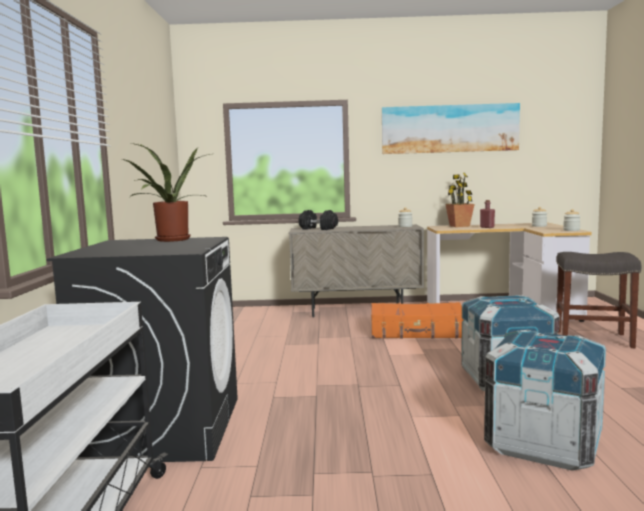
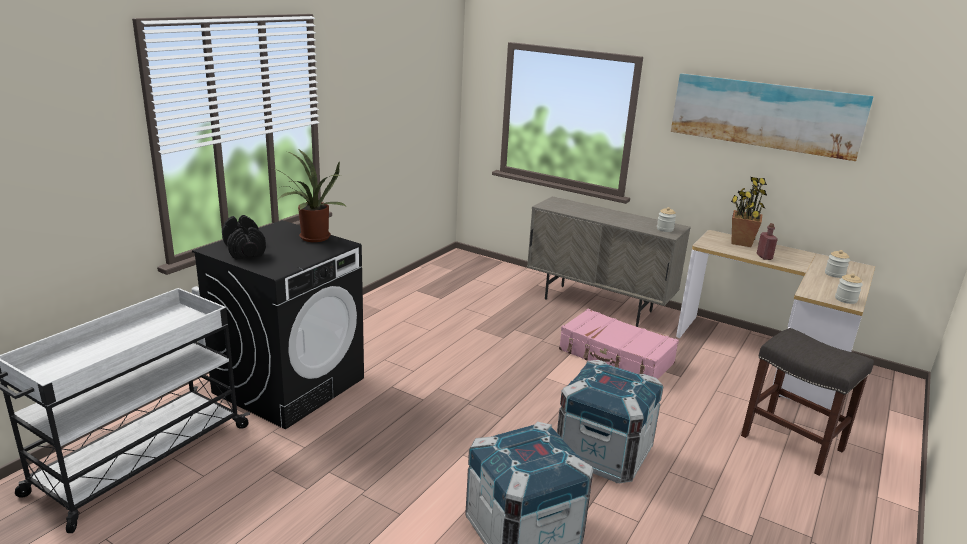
camera: 30 degrees right, 15 degrees up
(318, 229) = (571, 207): black dumbbell -> black dumbbell (244, 250)
(417, 332) = (615, 357): orange suitcase -> pink suitcase

